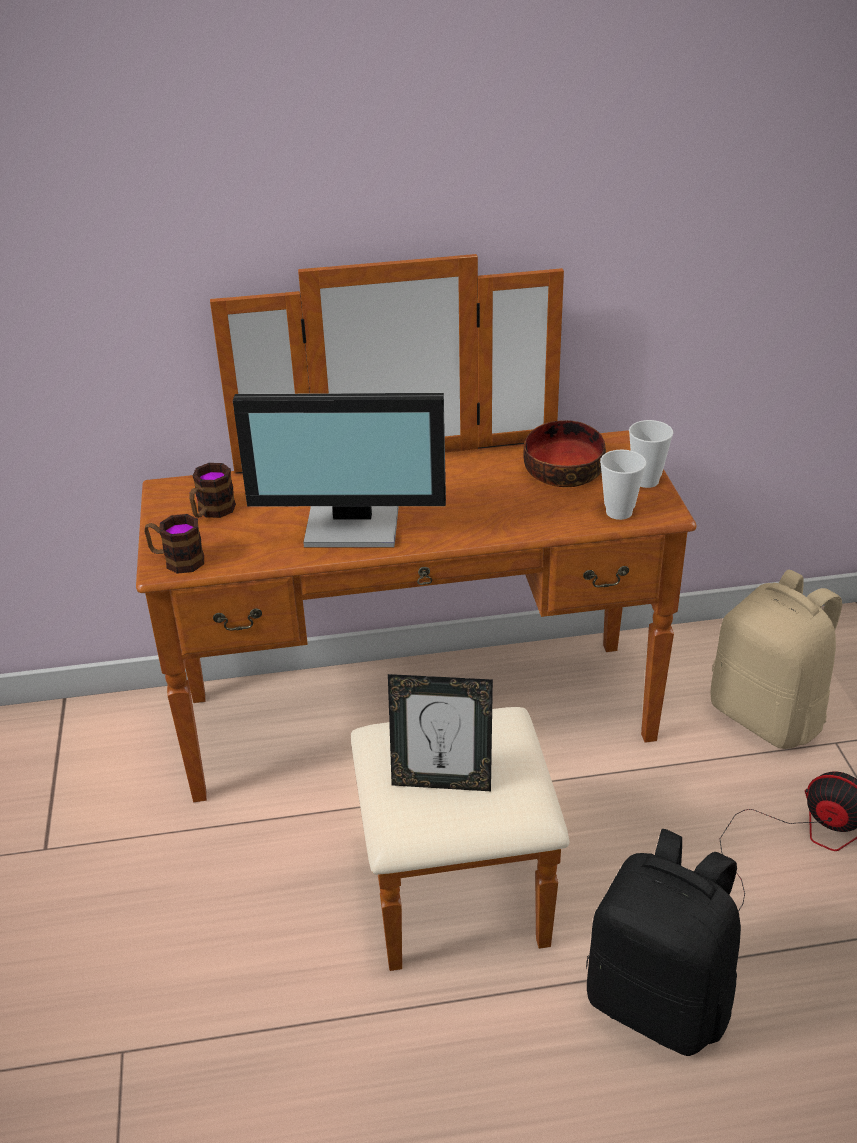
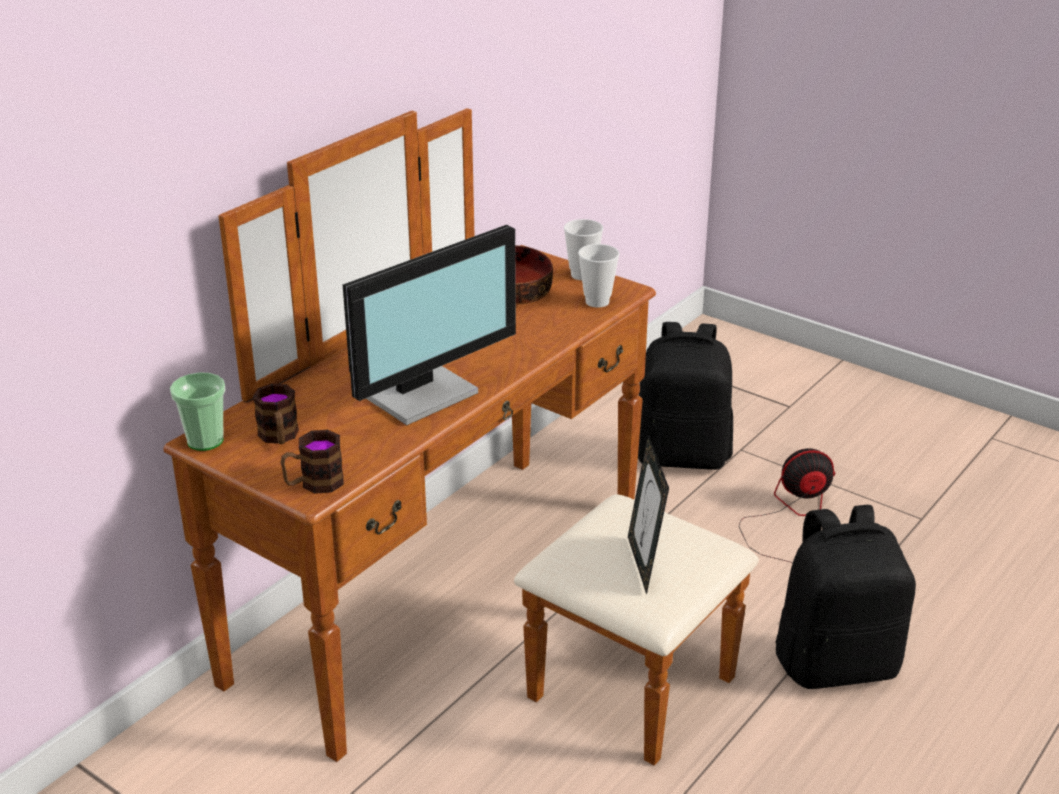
camera: 45 degrees left, 5 degrees down
(167, 490) = (205, 441): none -> cup
(441, 782) = (644, 564): picture frame -> picture frame turned 120 degrees clockwise
(768, 716) = (682, 455): beige backpack -> black backpack

